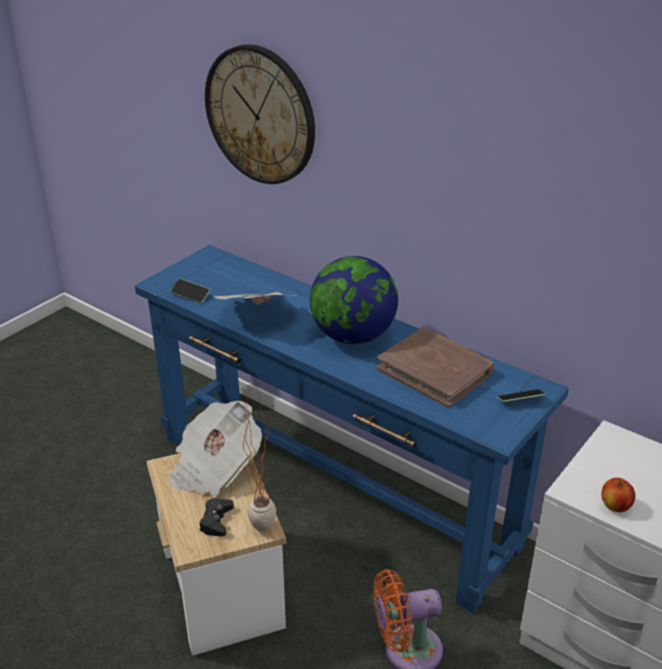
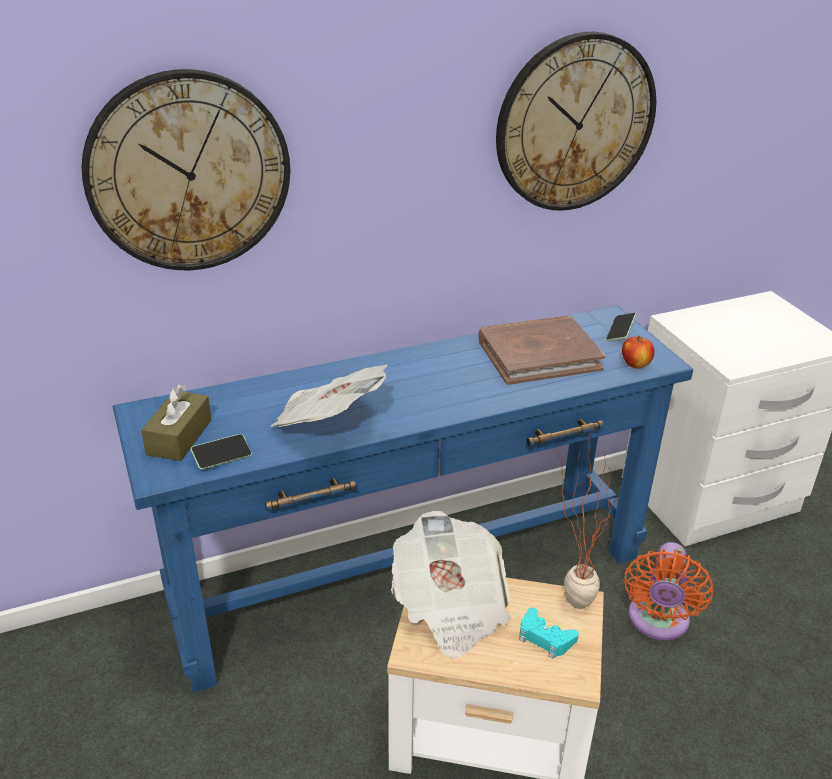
camera: 60 degrees left, 0 degrees up
(197, 275) = (179, 437): none -> brown tissue box
(216, 521) = (545, 638): black game controller -> turquoise game controller
(353, 336) = (435, 377): globe -> none
(536, 193) = (575, 123): none -> wall clock
(615, 506) = (763, 356): apple -> apple (635, 364)

